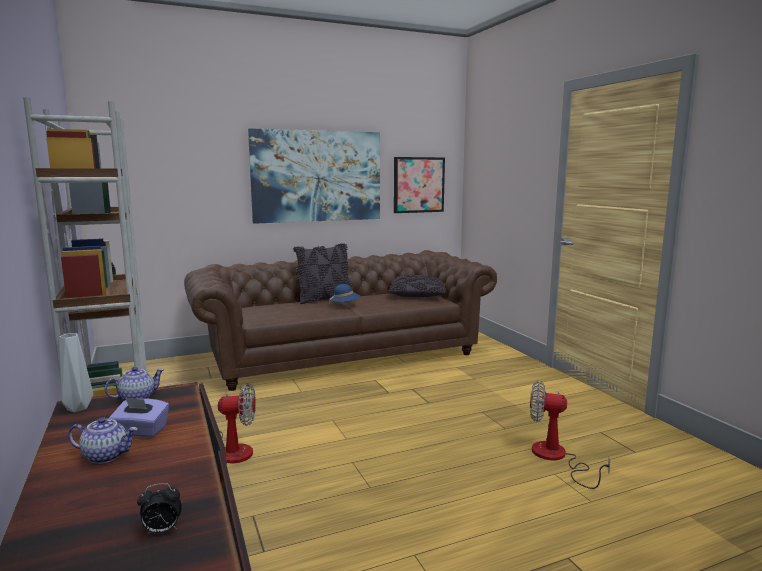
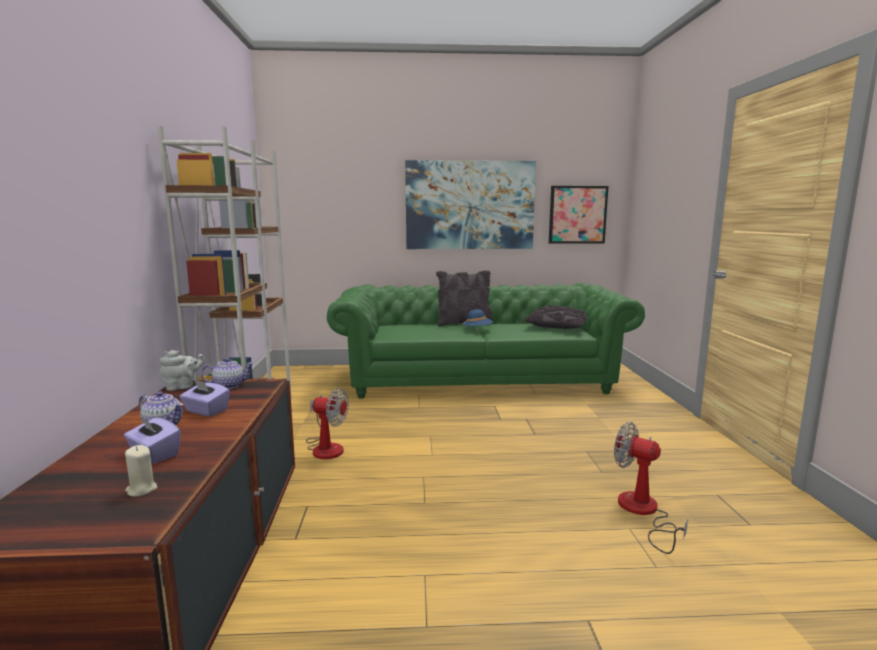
camera: 20 degrees right, 0 degrees up
(78, 408) = (182, 387): grey vase -> grey teapot
(132, 490) = (154, 454): none -> purple tissue box
(161, 531) = (141, 490): alarm clock -> beige candle
(343, 354) = (479, 379): brown sofa -> green sofa

